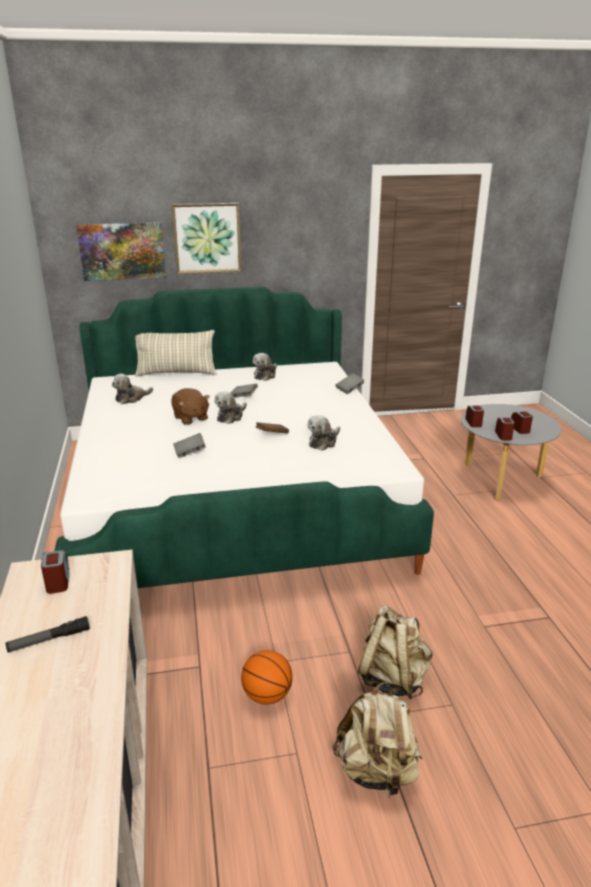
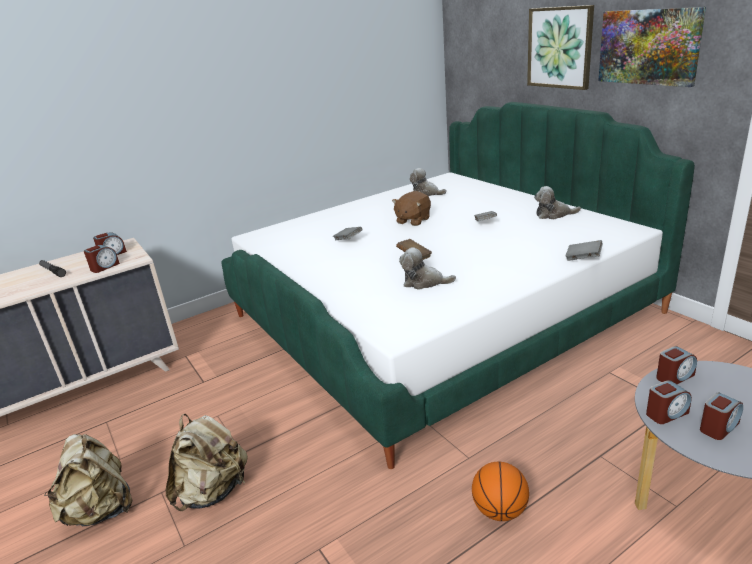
camera: 70 degrees right, 0 degrees up
(104, 588) = (104, 267): none -> alarm clock
(122, 251) = (493, 57): picture -> picture (649, 47)
(176, 373) = (499, 188): pillow -> none
(231, 416) = (434, 232): plush toy -> none
(267, 695) = (178, 424): basketball -> basketball (500, 510)

